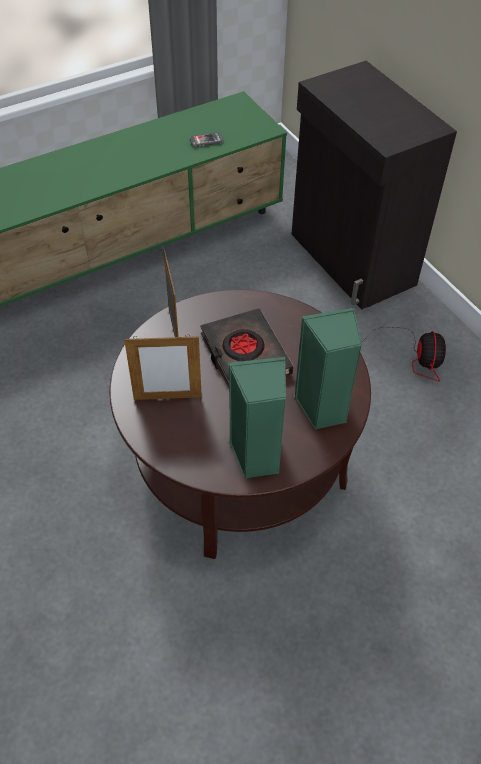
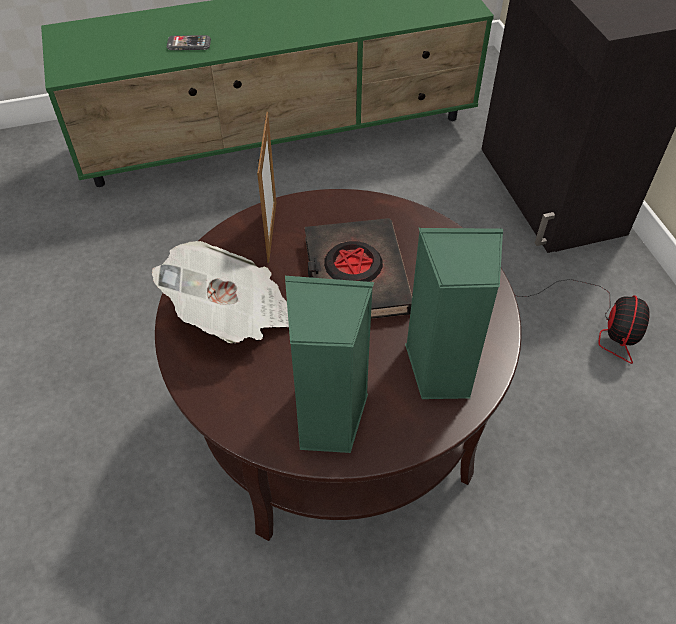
camera: 15 degrees right, 0 degrees up
(167, 398) = (233, 315): picture frame -> newspaper
(206, 141) = (389, 12): phone -> phone (189, 44)

